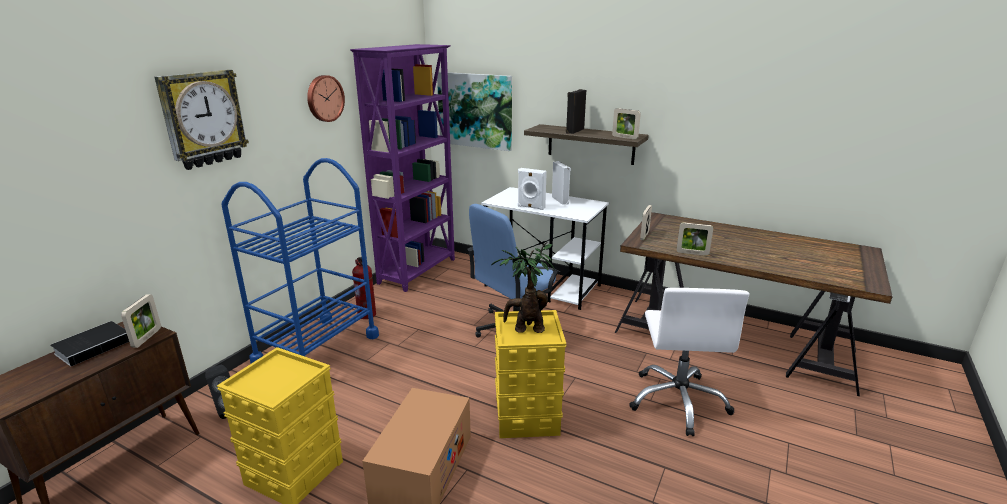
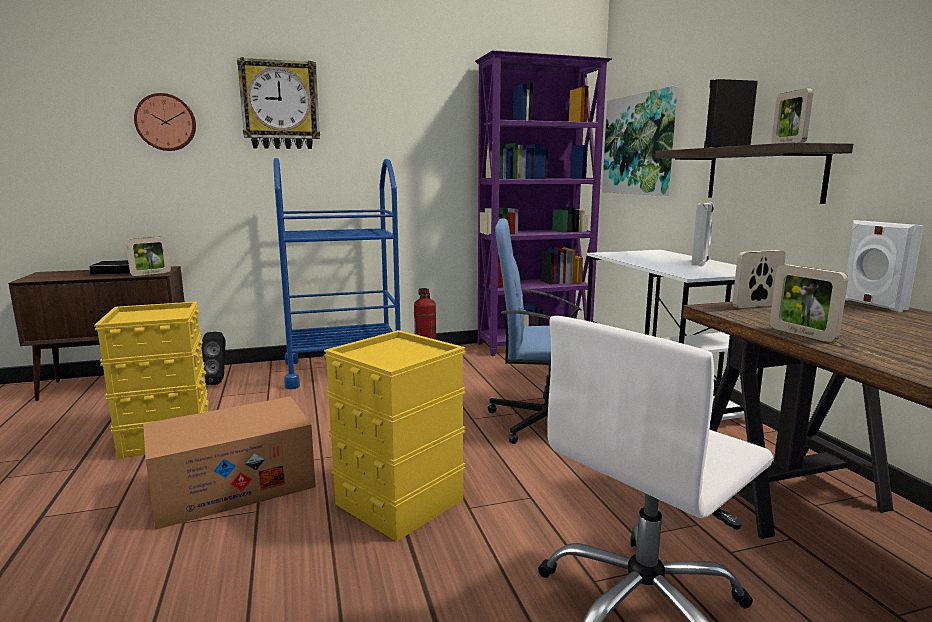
camera: 45 degrees right, 10 degrees down
(324, 98) = (431, 110): wall clock -> wall clock (166, 122)
(525, 328) = (396, 352): potted plant -> none
(531, 207) = (638, 261): white speaker -> white speaker (871, 305)

